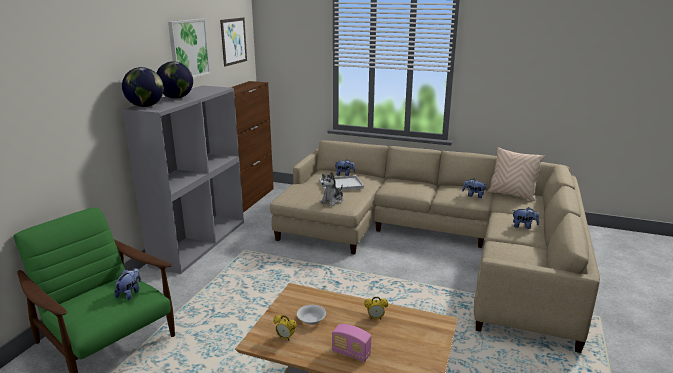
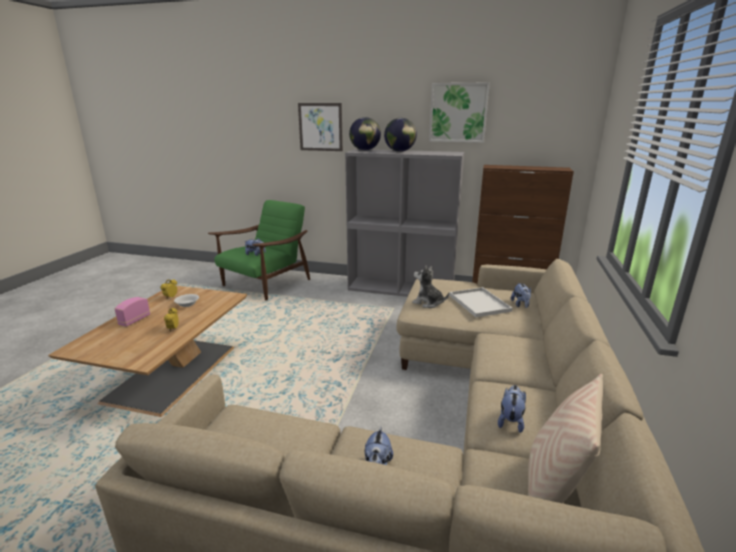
camera: 85 degrees right, 0 degrees up
(233, 41) = (549, 113): picture -> picture (320, 127)

